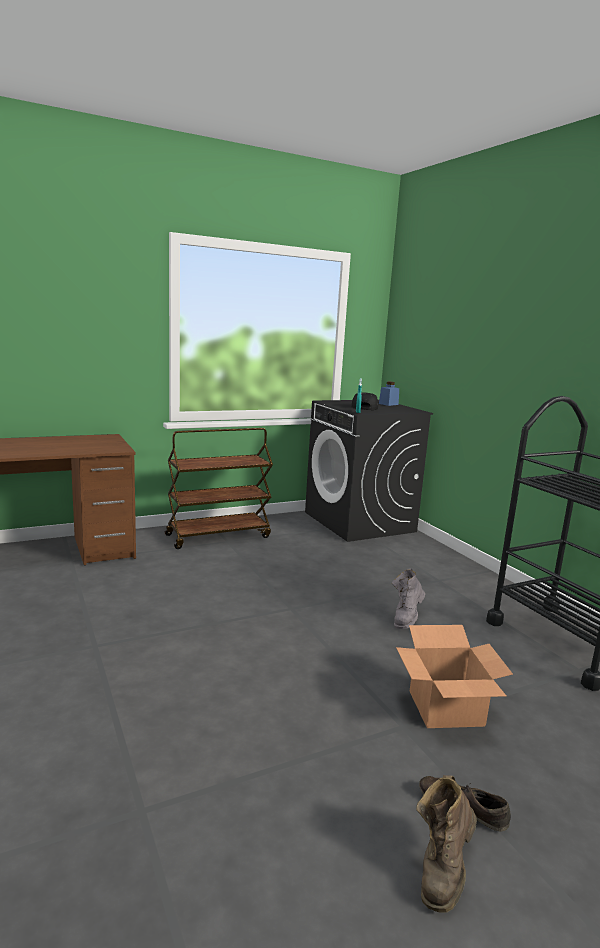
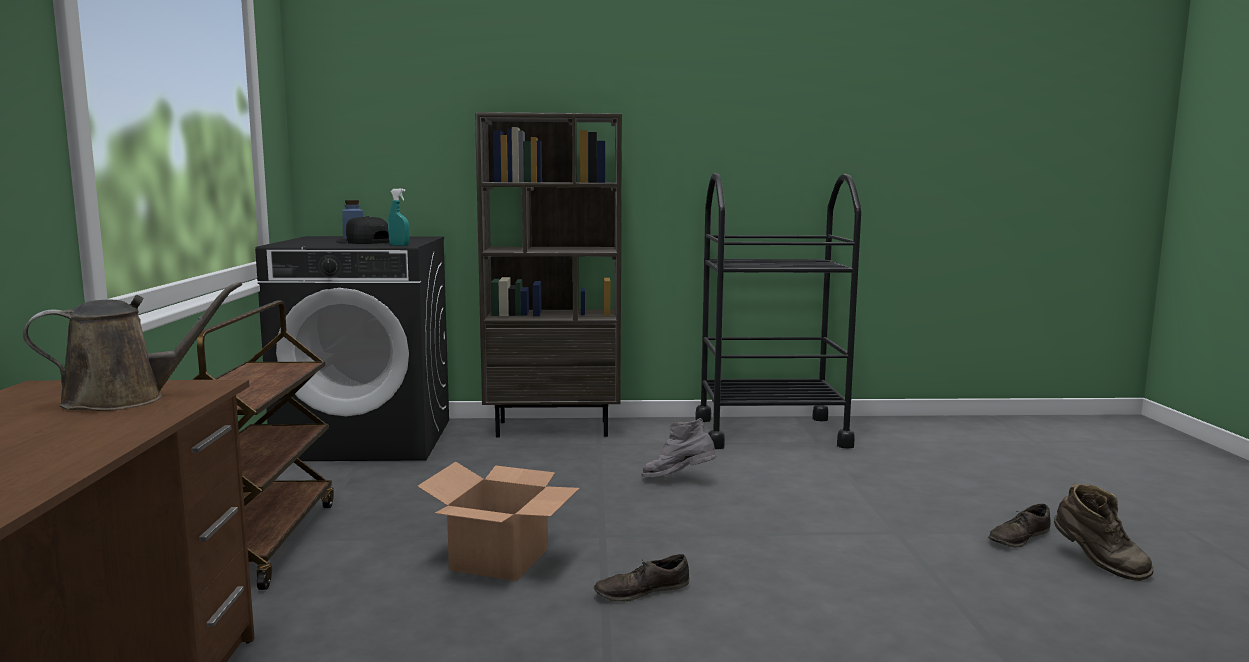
camera: 65 degrees left, 5 degrees down
(95, 445) = (125, 399): none -> brown watering can
(228, 632) = (641, 591): none -> brown shoe
(406, 618) = (678, 480): grey boot -> grey boot turned 135 degrees clockwise
(446, 708) = (868, 506): cardboard box -> cardboard box (499, 558)
(447, 561) = (554, 428): none -> brown bookcase

